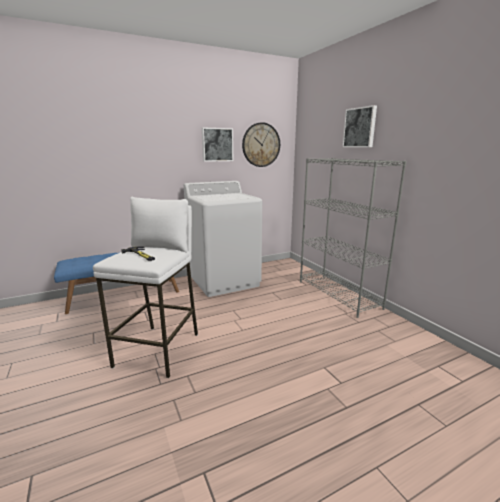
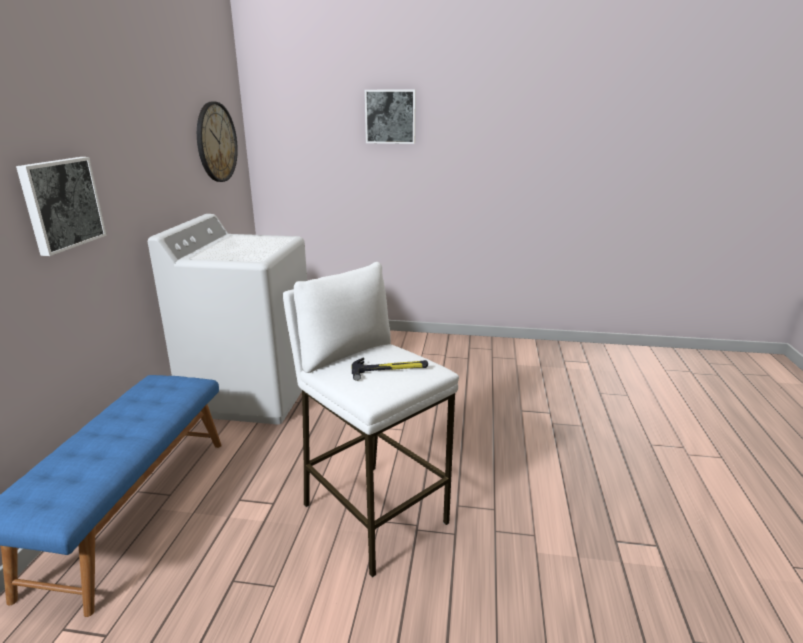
camera: 55 degrees left, 5 degrees up
(217, 144) = (170, 150): picture -> picture (61, 204)
(338, 294) = (404, 341): grey bookcase -> none

